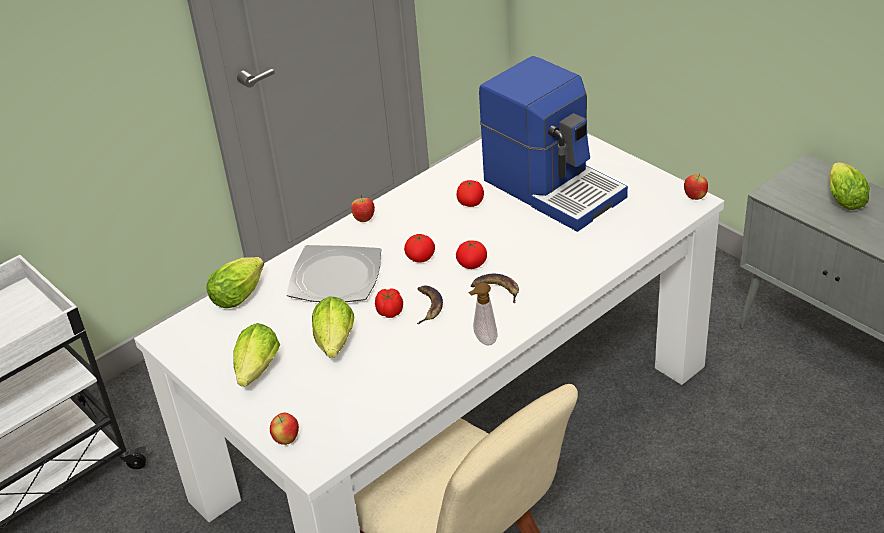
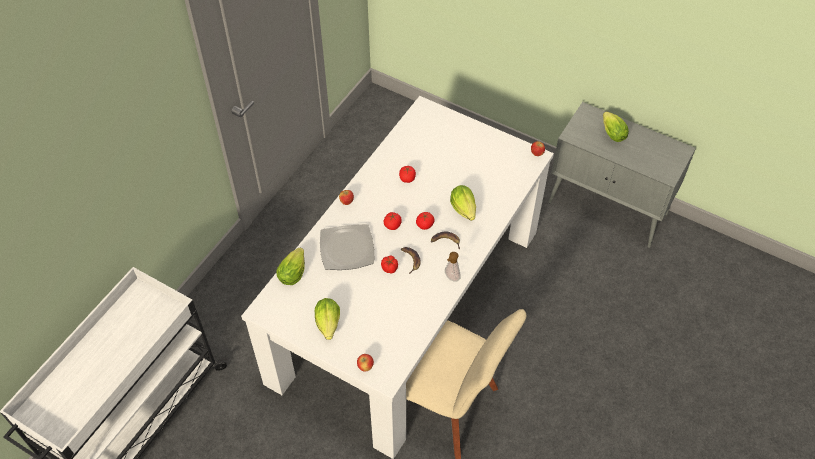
camera: 20 degrees left, 15 degrees up
(335, 345) = (367, 298): lettuce -> lettuce (464, 211)
(554, 187) = (453, 159): coffee machine -> none

